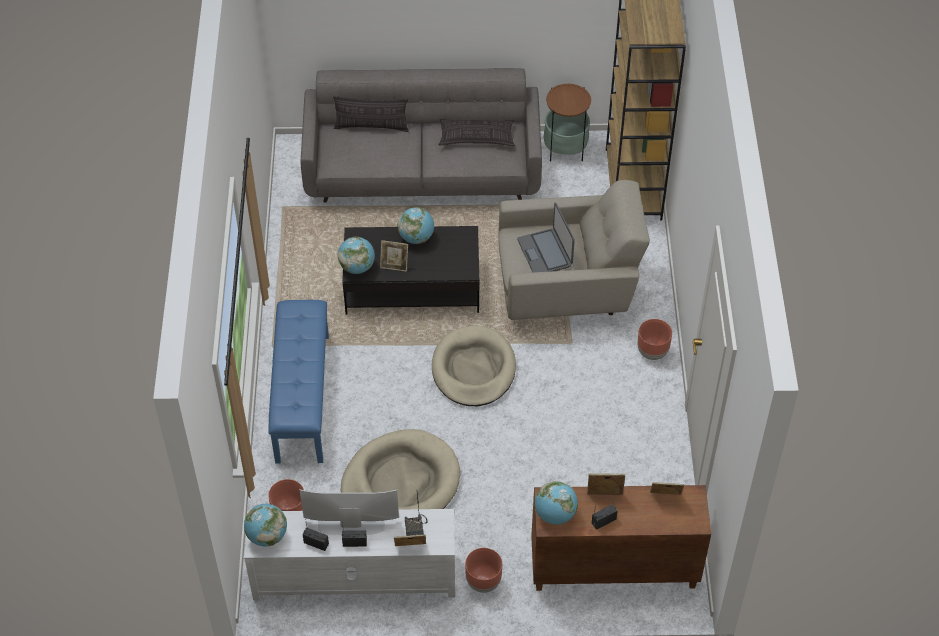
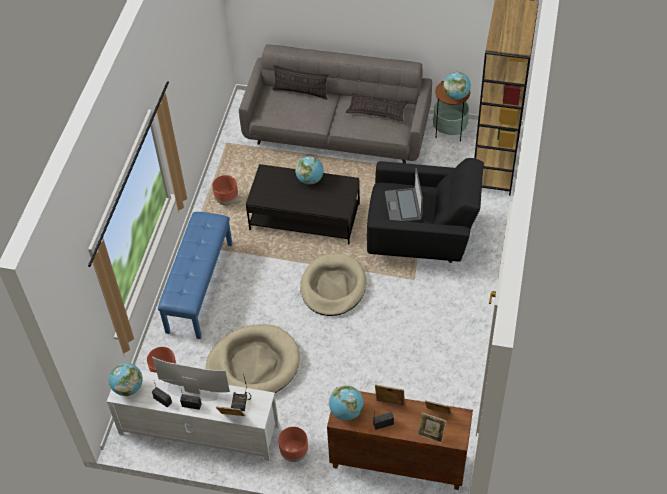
camera: 15 degrees right, 0 degrees up
(357, 267) = (259, 195): globe -> globe (456, 95)
(394, 266) = (287, 198): picture frame -> picture frame (431, 435)
(567, 289) = (422, 237): beige armchair -> black armchair
(652, 352) = (475, 296): brown planter -> brown planter (227, 200)

